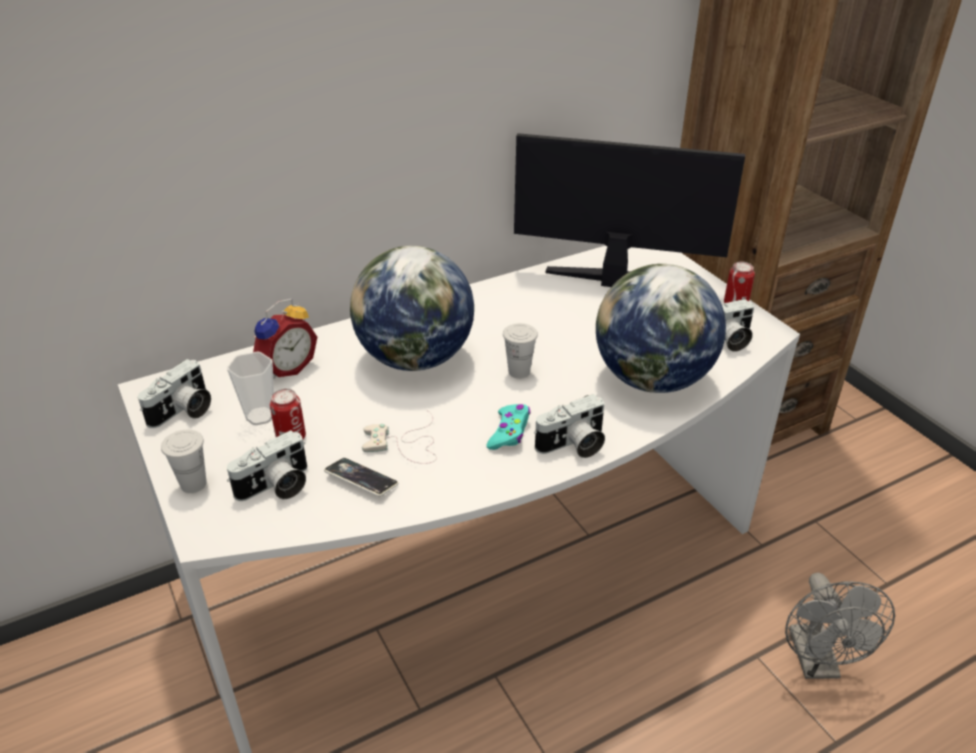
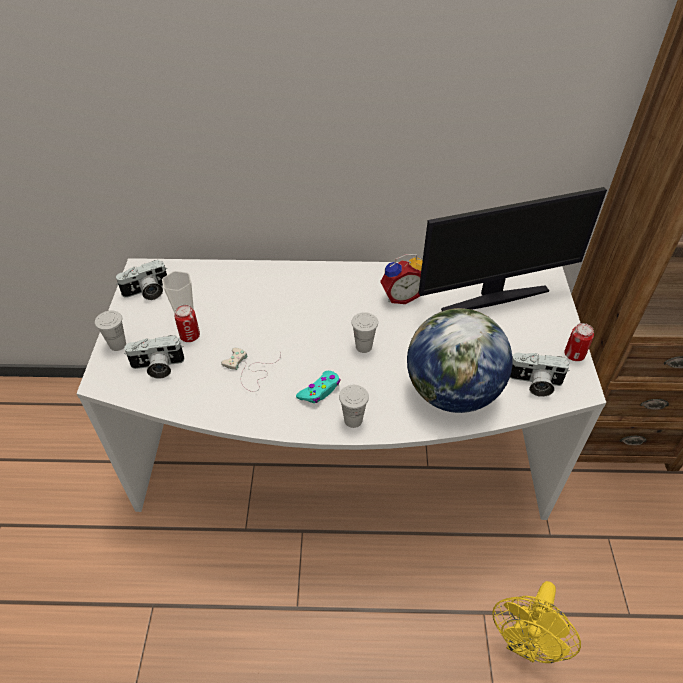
camera: 30 degrees right, 10 degrees up
(286, 367) = (224, 284): alarm clock -> alarm clock (400, 296)
(361, 480) = (206, 384): phone -> none
(415, 359) = (304, 309): globe -> none
(573, 445) = (353, 420): camera -> white cup
(614, 281) = (493, 298): monitor -> monitor turned 120 degrees clockwise
(817, 663) = (525, 642): grey fan -> yellow fan

